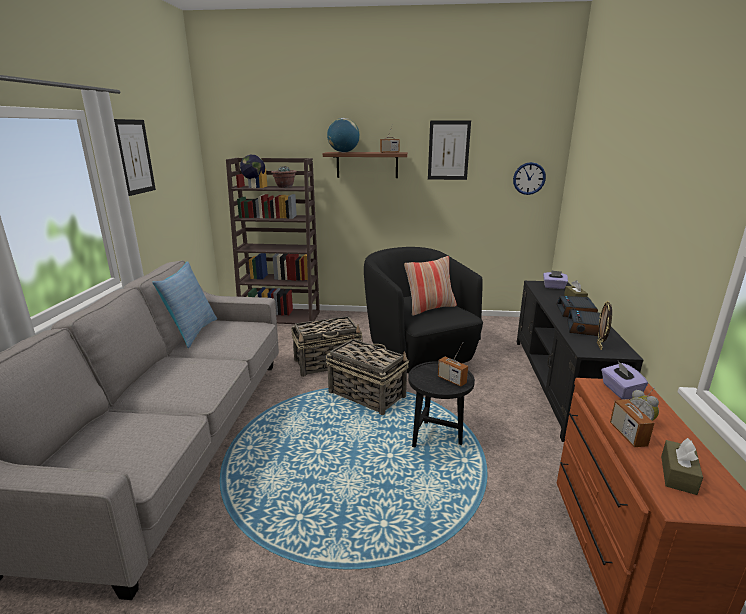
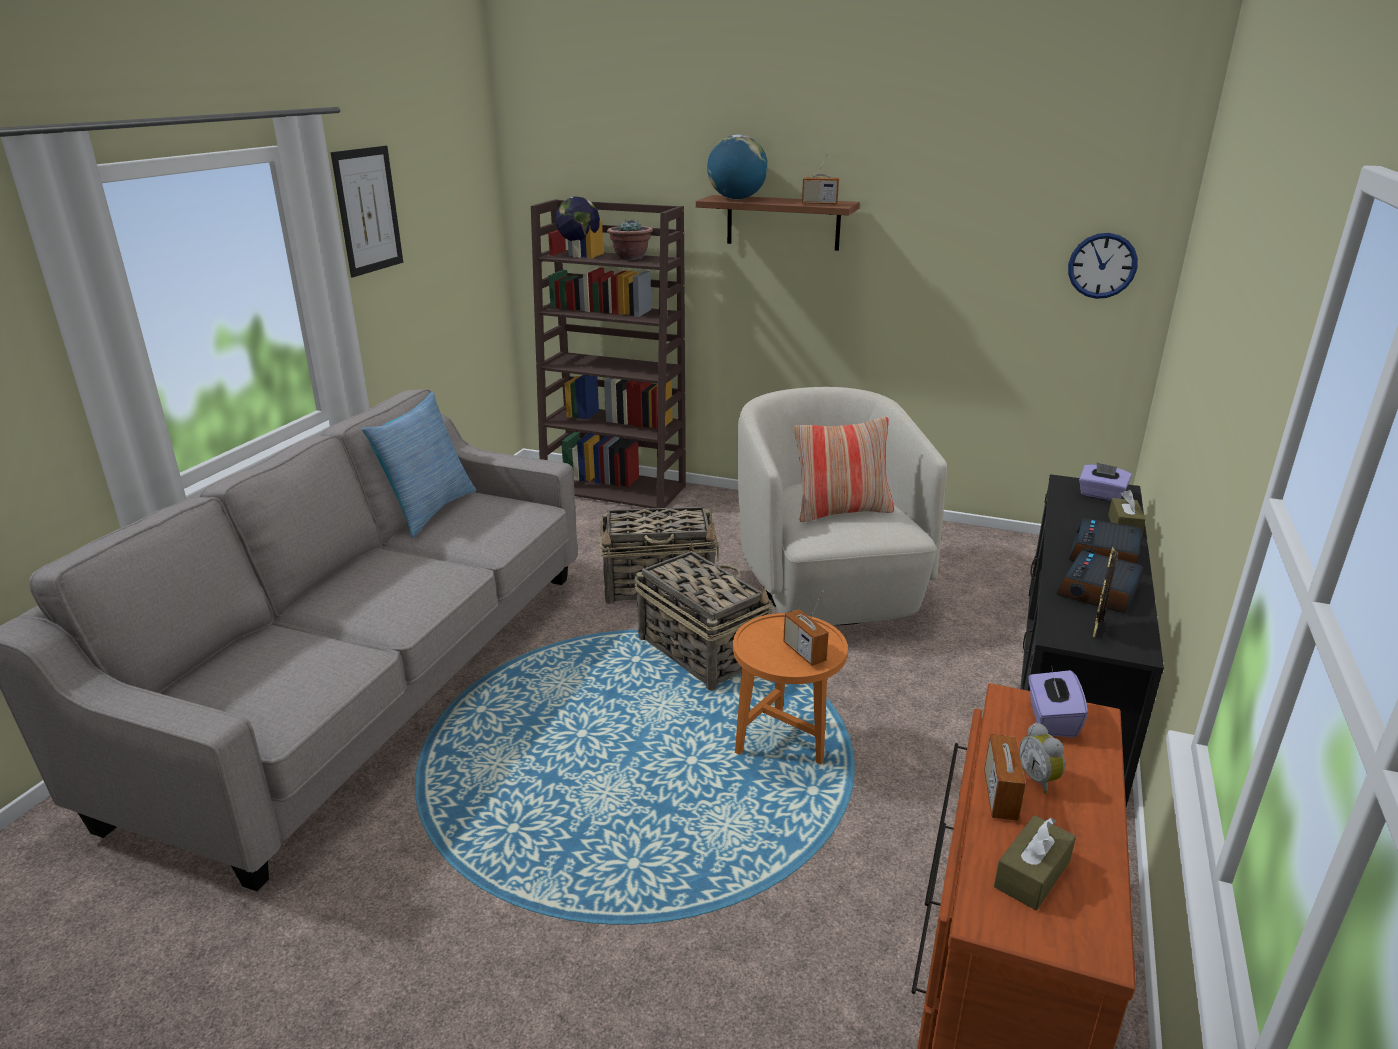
camera: 15 degrees right, 5 degrees up
(419, 353) = (829, 588): black armchair -> beige armchair
(437, 439) = (784, 747): black side table -> orange side table
(448, 150) = (940, 202): picture -> none

